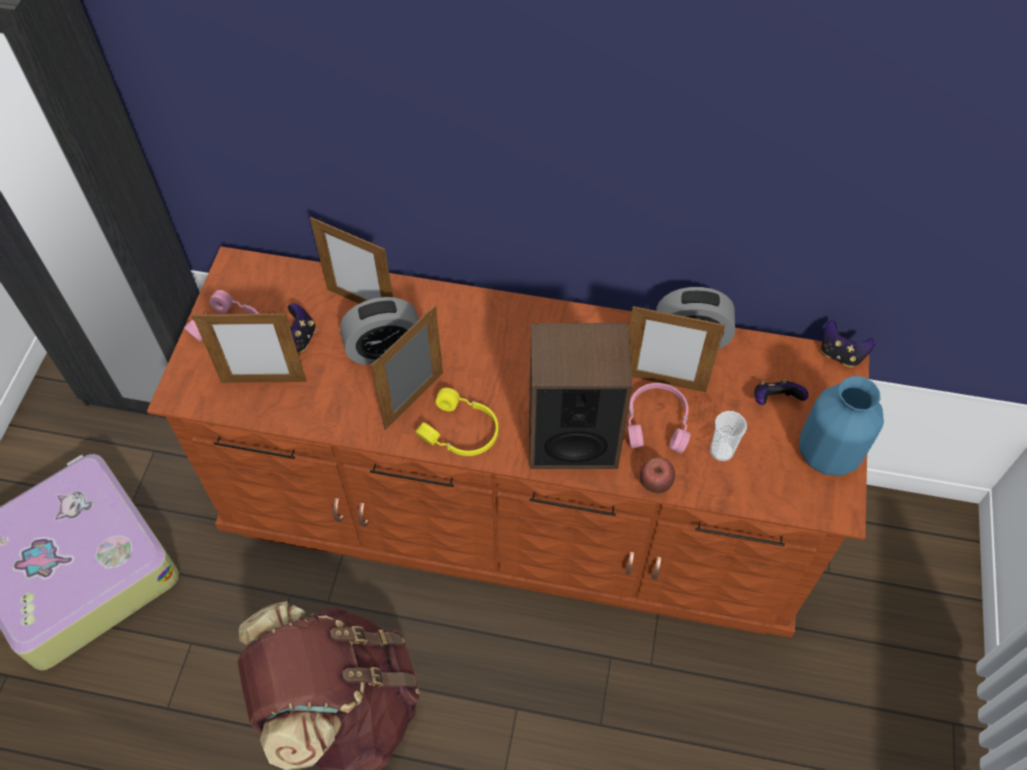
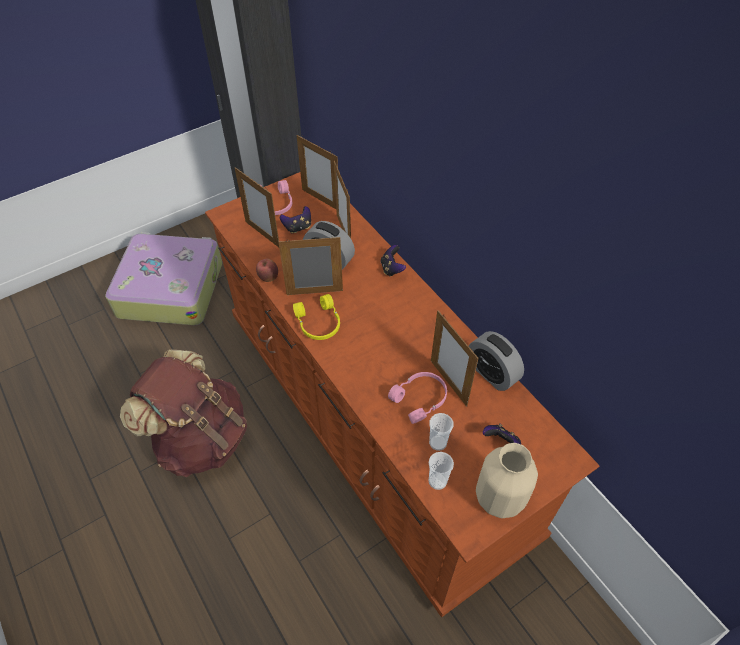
camera: 45 degrees right, 5 degrees down
(284, 284) = (321, 200): none -> picture frame
(572, 438) = (367, 370): speaker -> none
(655, 484) = (381, 427): apple -> apple (268, 278)
(762, 488) = (437, 481): none -> cup
(828, 454) = (499, 498): blue vase -> beige vase
(840, 354) = (575, 453): game controller -> game controller (392, 268)

